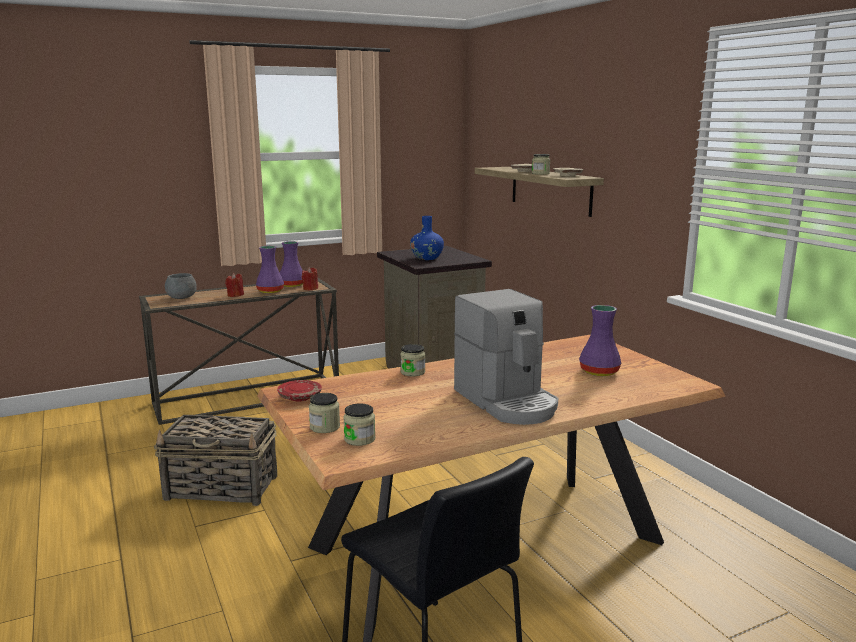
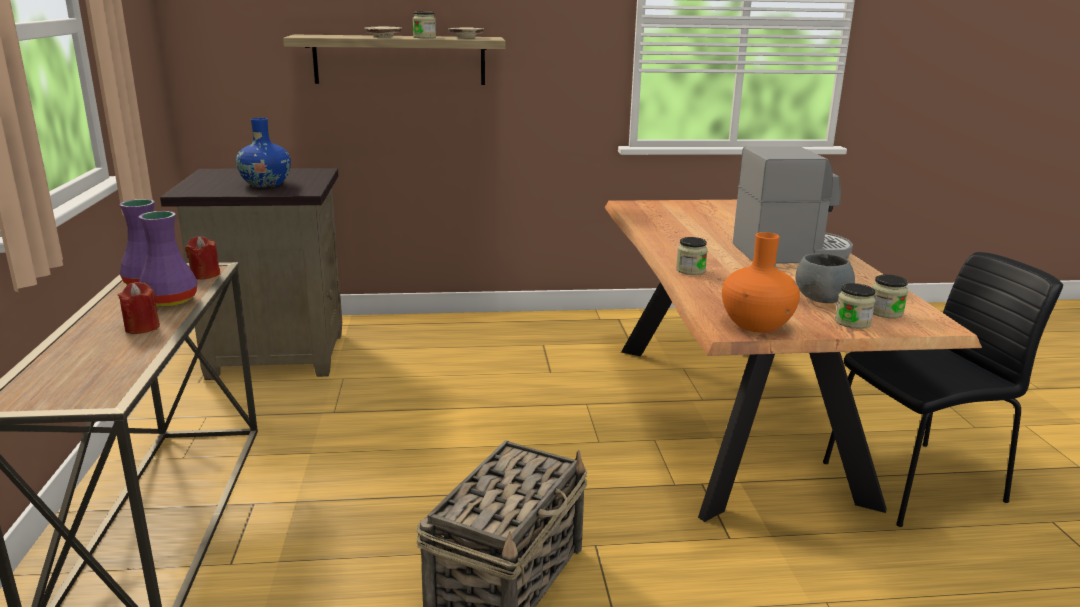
camera: 70 degrees left, 5 degrees up
(182, 298) = (70, 374): grey bowl -> grey bowl (821, 299)
(300, 397) = (756, 324): red plate -> orange vase
(599, 372) = (724, 217): purple vase -> none

